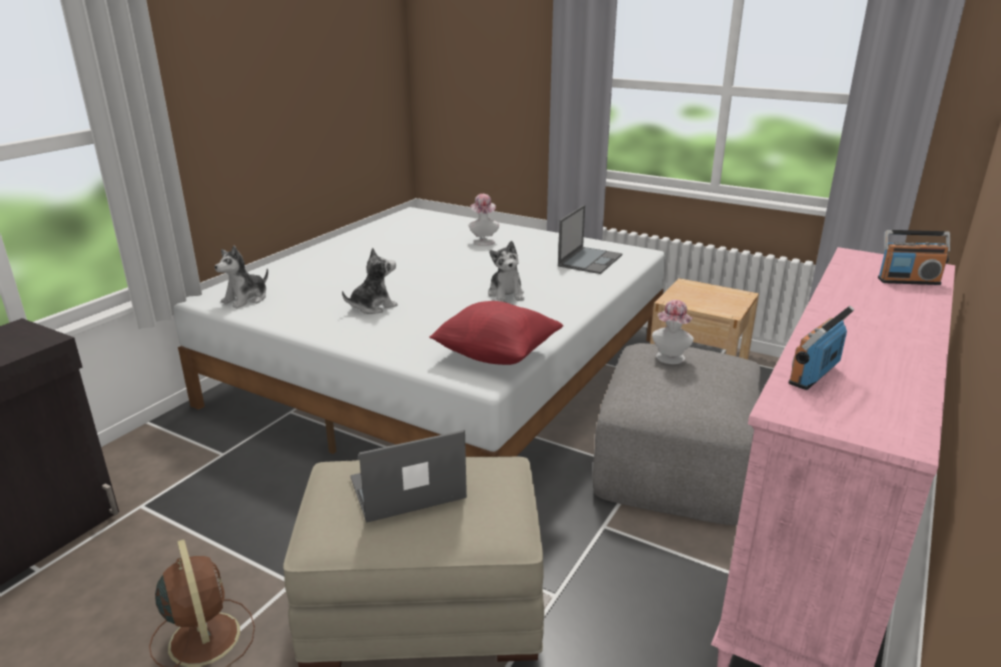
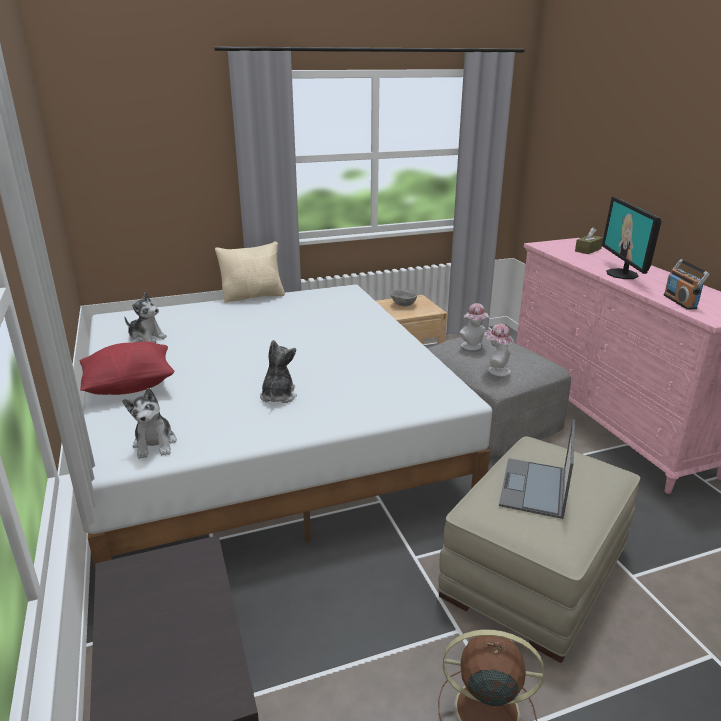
camera: 50 degrees left, 0 degrees up
(483, 241) = (231, 318): hat -> hat (496, 370)
(496, 355) = (432, 383): red pillow -> red pillow (130, 386)
(506, 294) = (341, 346): plush toy -> plush toy (146, 338)
(542, 230) = (253, 296): none -> beige pillow
(590, 260) = (333, 305): laptop -> none
(707, 295) = (403, 305): none -> grey bowl
(851, 319) = (622, 274): none -> monitor
(908, 281) = (588, 250): radio -> brown tissue box

